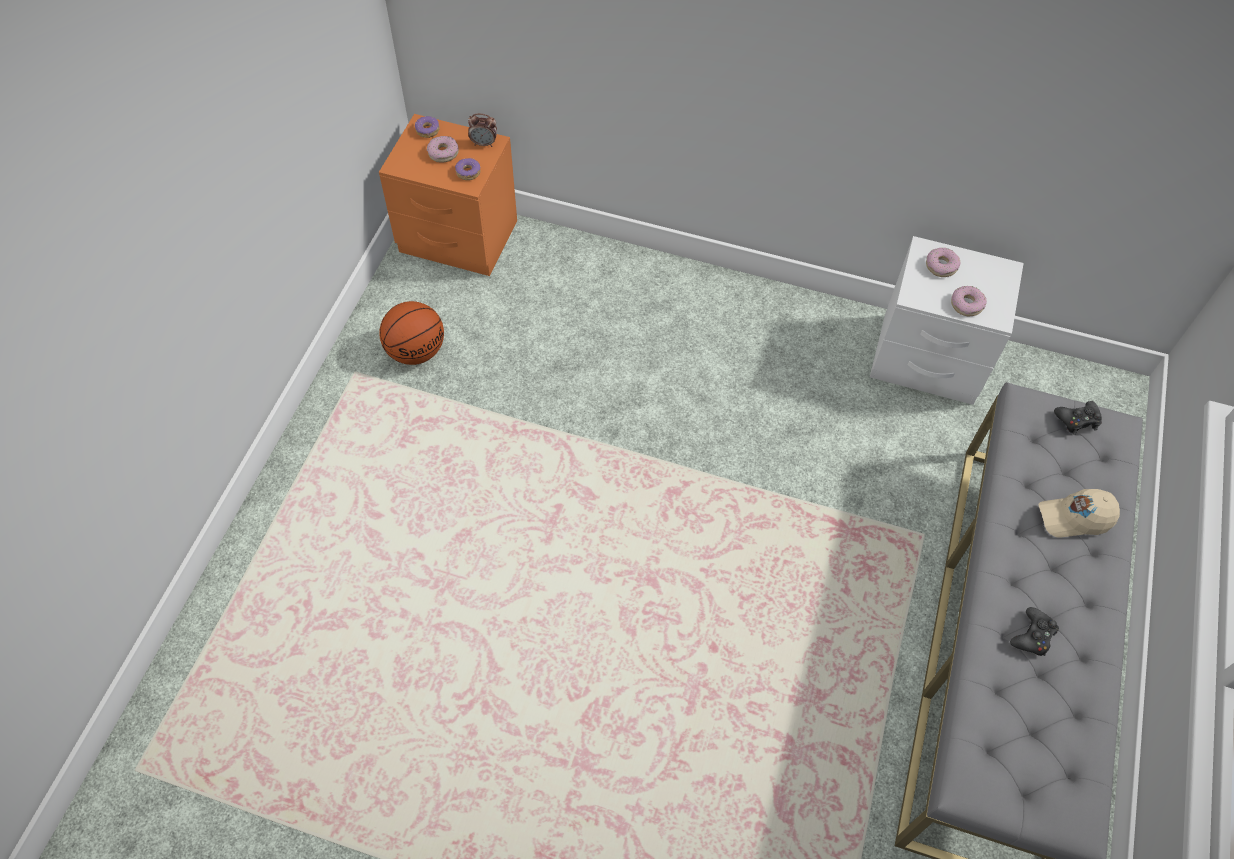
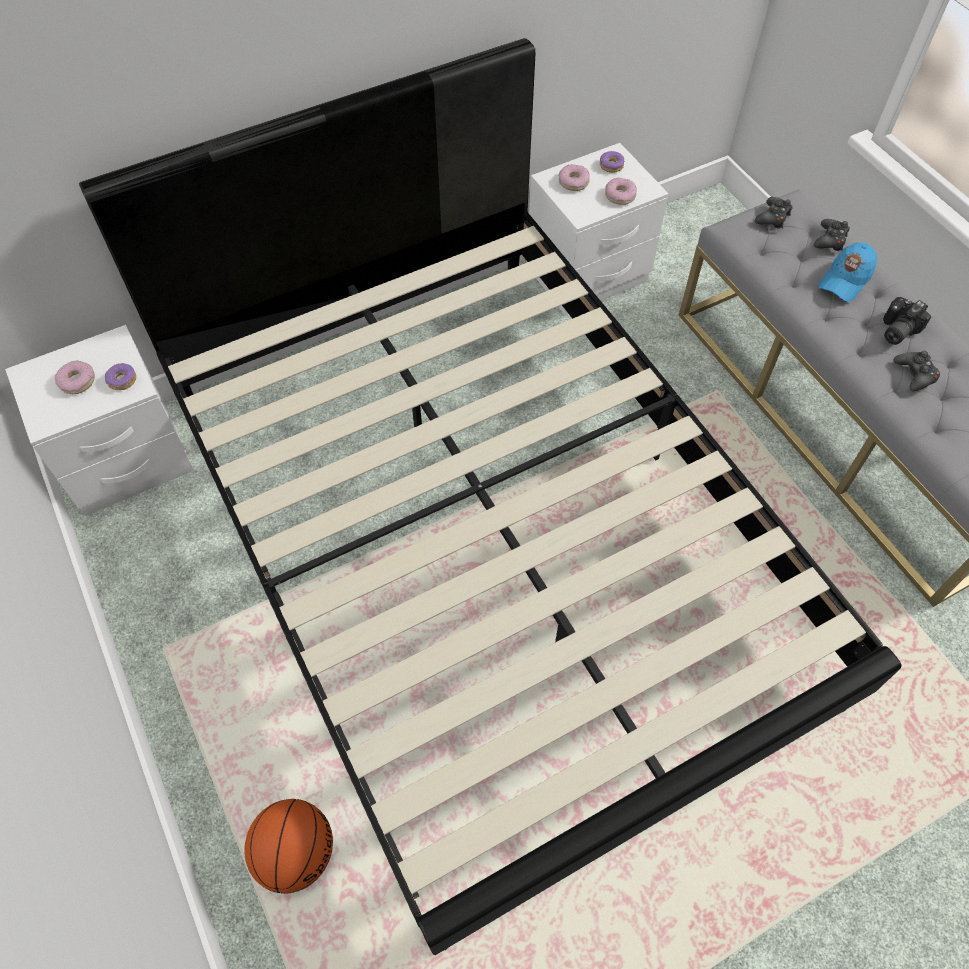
camera: 45 degrees left, 0 degrees up
(416, 351) = (200, 582): basketball -> basketball (296, 852)
(427, 130) = (37, 373): donut -> donut (611, 166)
(458, 237) = (128, 461): orange nightstand -> white nightstand
(484, 143) = (108, 346): alarm clock -> none
(617, 483) = (485, 540): none -> black bed
(1065, 590) = (895, 330): none -> camera
(1074, 517) = (845, 280): beige cap -> blue cap
(1106, 477) = (830, 240): none -> black game controller

